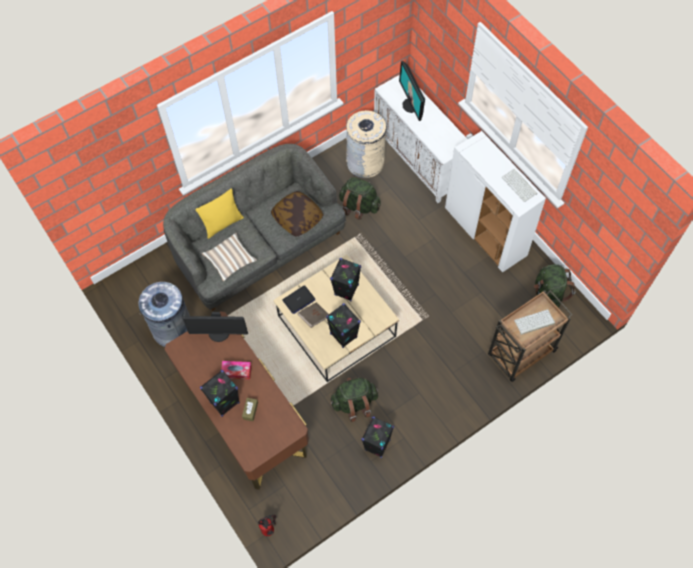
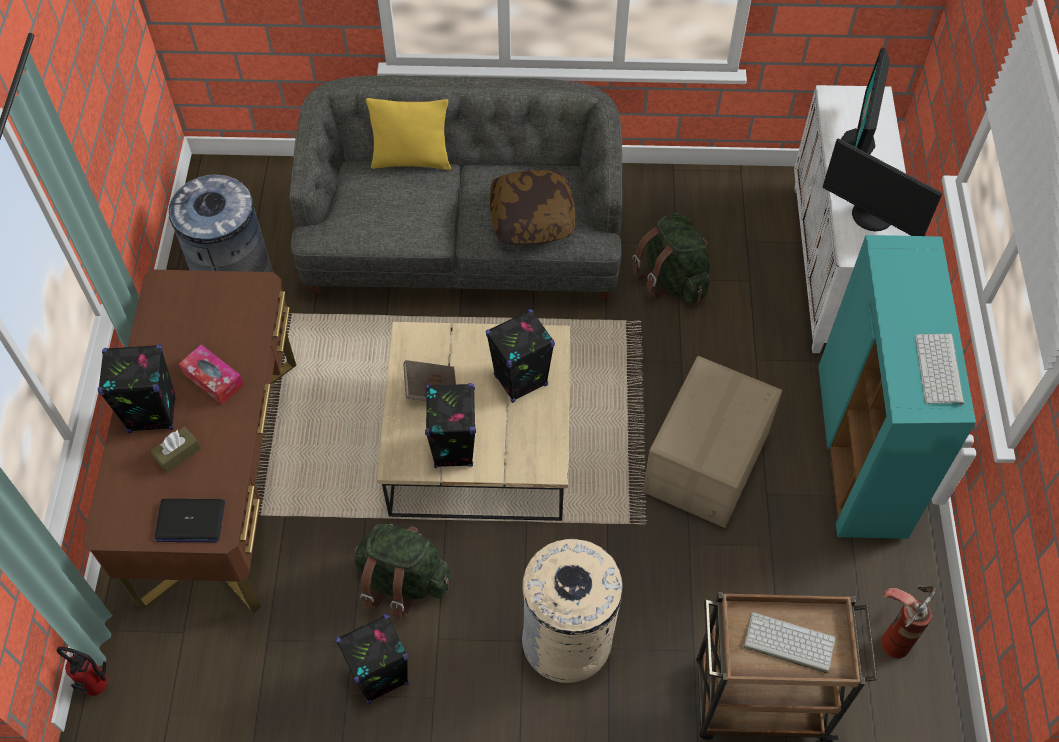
camera: 35 degrees right, 5 degrees down
(219, 333) = (242, 304): monitor -> monitor (871, 217)
(230, 260) = (374, 219): pillow -> none
(298, 300) = (431, 347): laptop -> laptop (190, 521)
(365, 162) = (739, 219): beige trash can -> beige trash can (567, 640)
(432, 276) = (707, 463): none -> cardboard box
(486, 232) = (861, 452): white cabinet -> turquoise cabinet
(548, 294) = (896, 633): green backpack -> fire extinguisher

